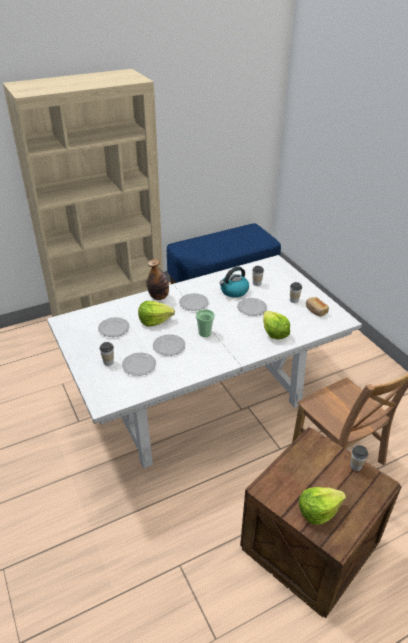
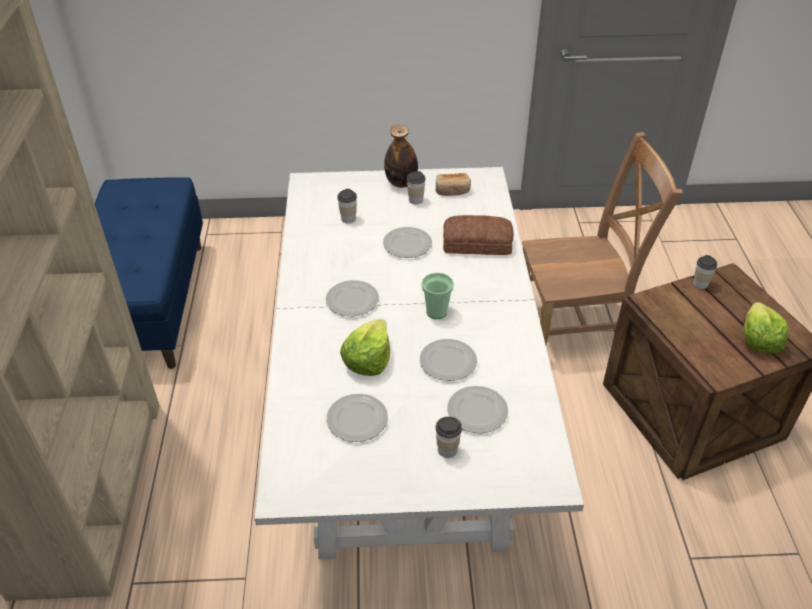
camera: 65 degrees left, 5 degrees up
(159, 297) = (303, 336): bottle -> bottle (401, 183)
(234, 291) = (351, 248): kettle -> none
(274, 333) = (478, 244): lettuce -> bread

